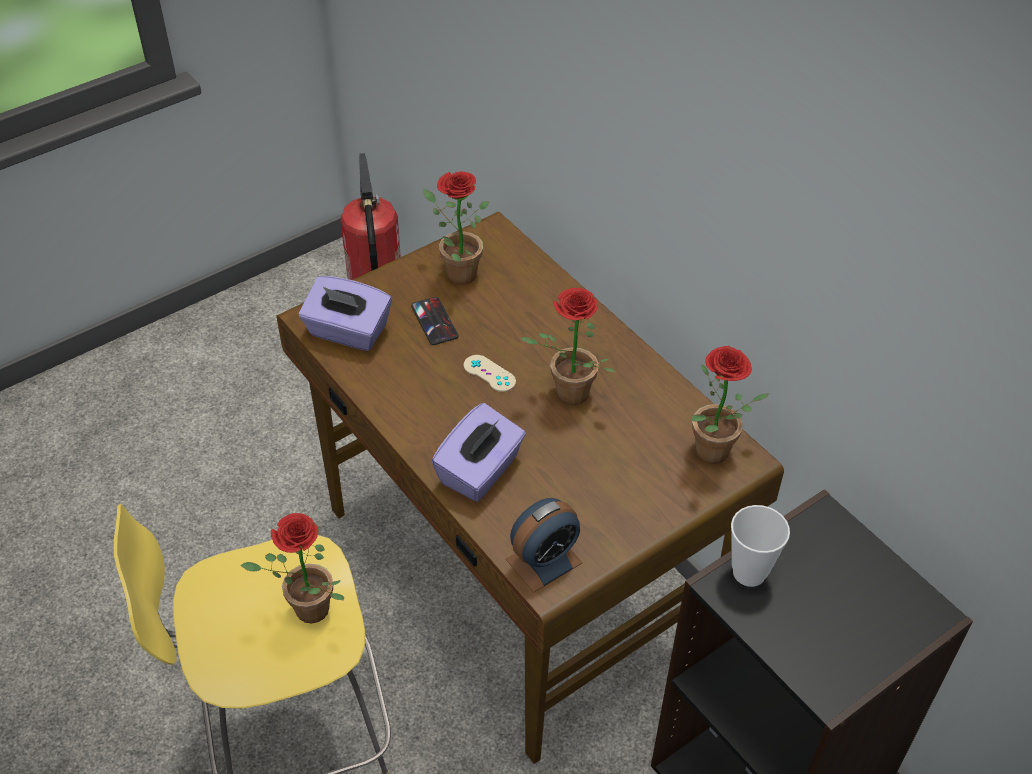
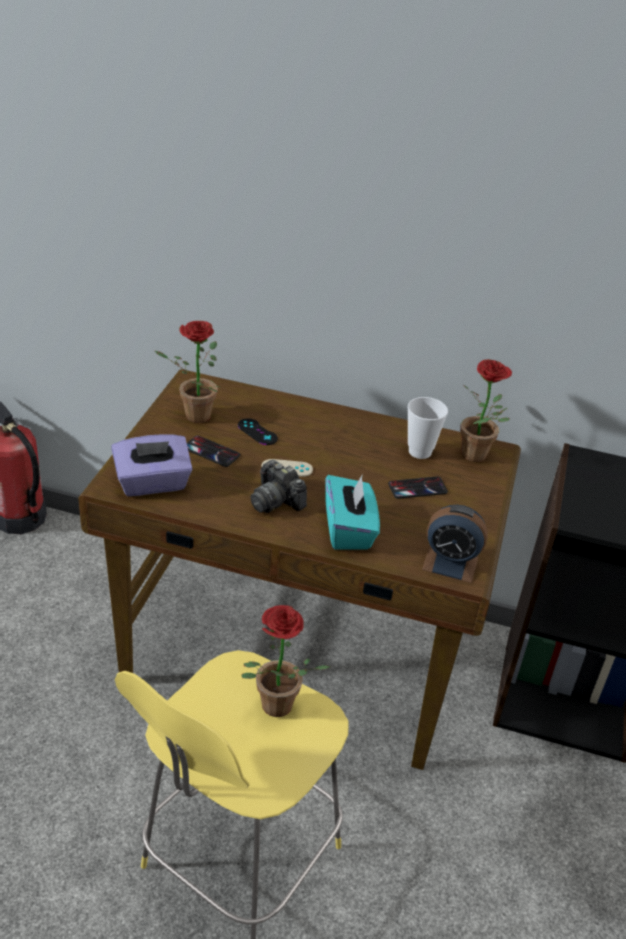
camera: 40 degrees left, 10 degrees down
(442, 404) = (276, 500): none -> camera
(480, 471) = (349, 530): purple tissue box -> turquoise tissue box
(501, 319) = (257, 432): none -> black game controller
(544, 561) = (450, 563): alarm clock -> alarm clock turned 90 degrees clockwise
(566, 396) = (352, 460): potted plant -> none
(602, 460) = (417, 488): none -> phone
(749, 573) = (580, 505): cup -> cup (420, 452)

